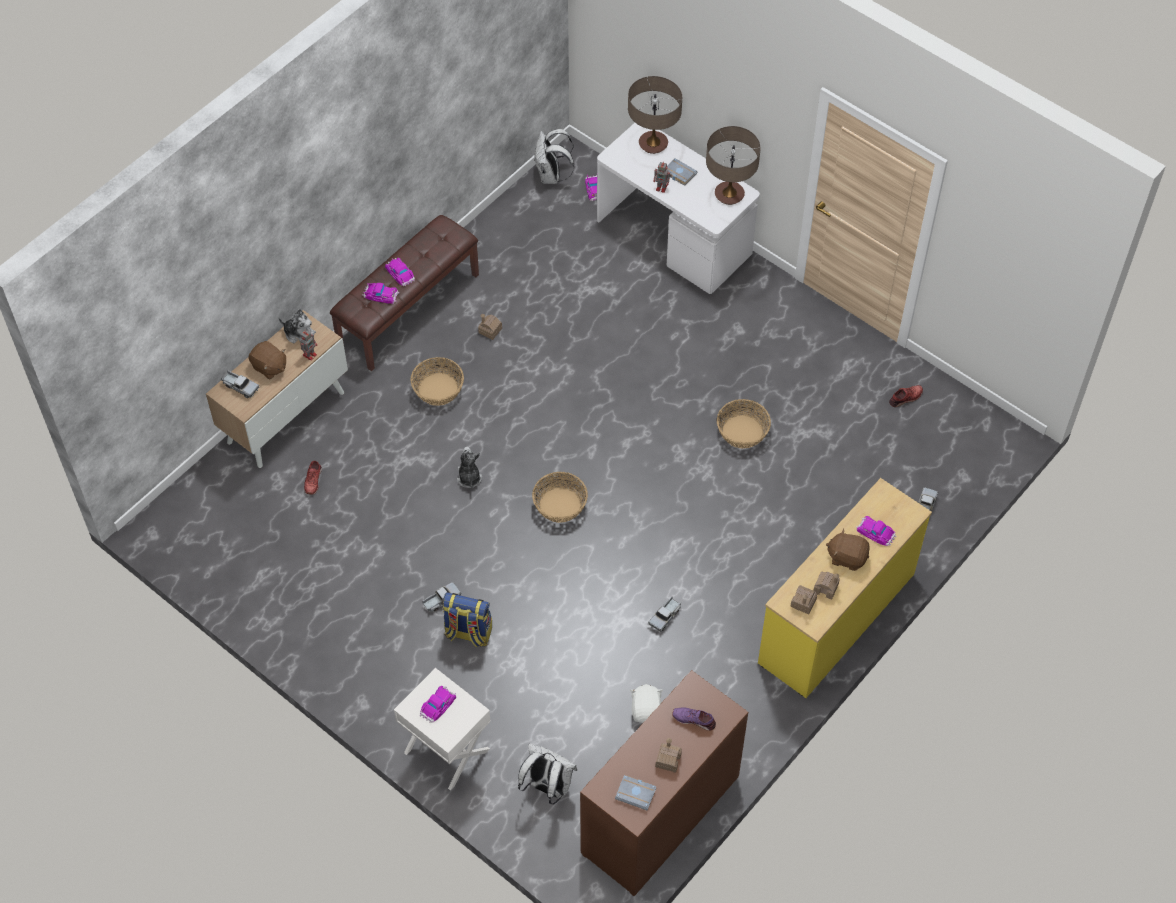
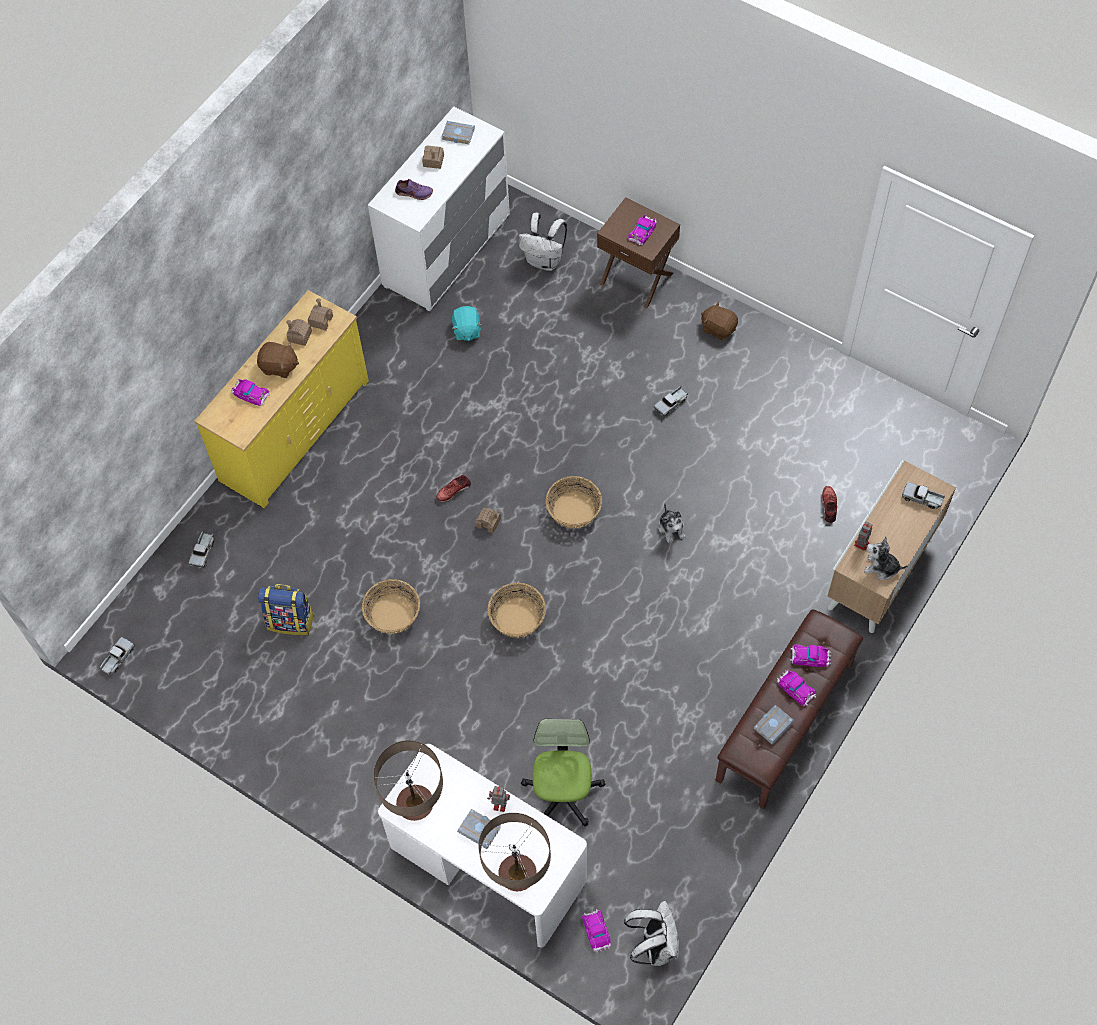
camera: 175 degrees right, 5 degrees up
(269, 367) = (899, 524): brown plush toy -> brown plush toy (718, 328)
(427, 250) = (773, 724): none -> grey book
(438, 389) = (727, 624): basket -> basket (517, 618)
(446, 751) = (637, 278): white nightstand -> brown nightstand
(468, 633) = (639, 377): backpack -> backpack (291, 621)
(490, 330) = (686, 705): toy house -> toy house (488, 523)
(607, 279) = (562, 793): none -> office chair
(646, 710) = (466, 330): white plush toy -> turquoise plush toy
(660, 816) = (446, 251): brown dresser -> white dresser
(665, 616) = (457, 413): toy truck -> toy truck (118, 658)
(905, 398) = (215, 676): red shoe -> red shoe (453, 490)

